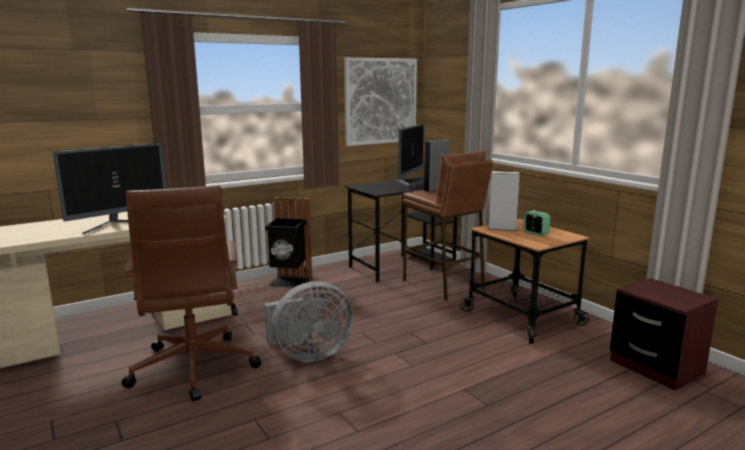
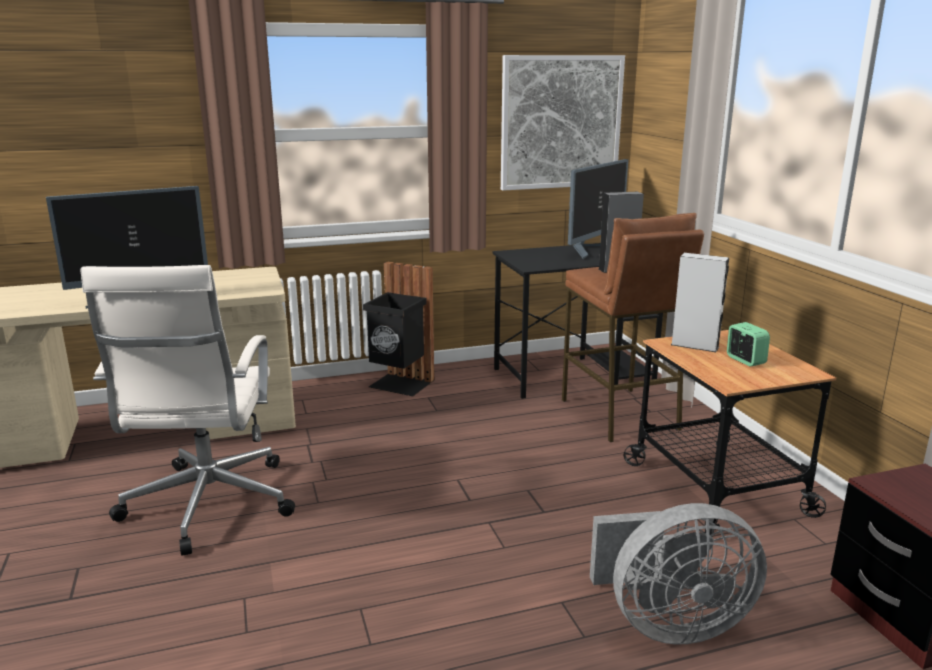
camera: 15 degrees right, 5 degrees up
(193, 369) = (207, 506): brown office chair -> white office chair
(308, 355) = (366, 506): grey fan -> grey fan (669, 623)

